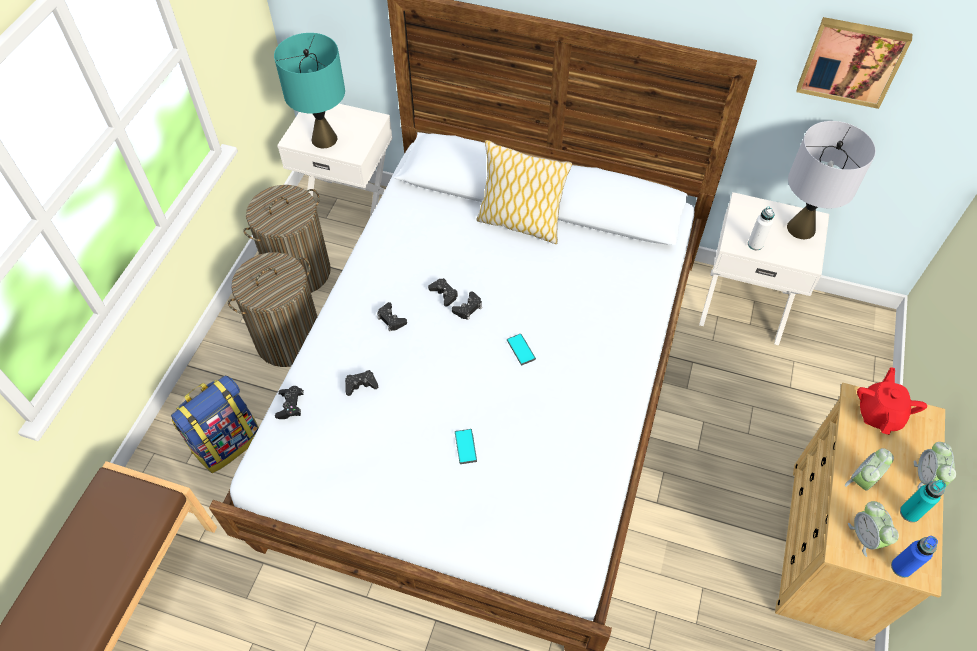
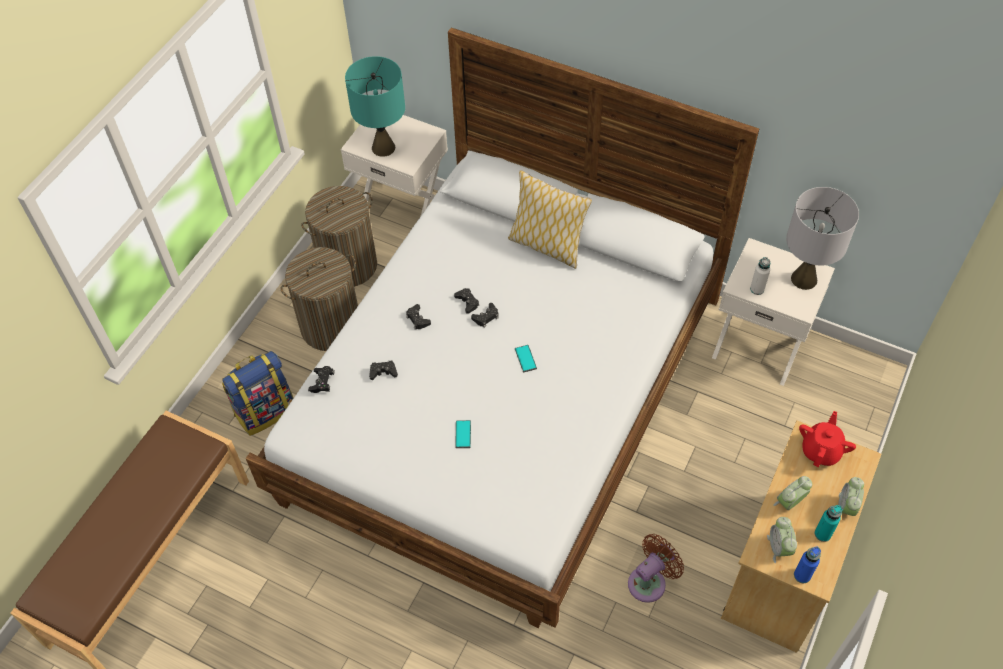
camera: 10 degrees right, 0 degrees up
(688, 581) = (650, 581): none -> brown fan
(852, 61) = (839, 139): picture -> none

